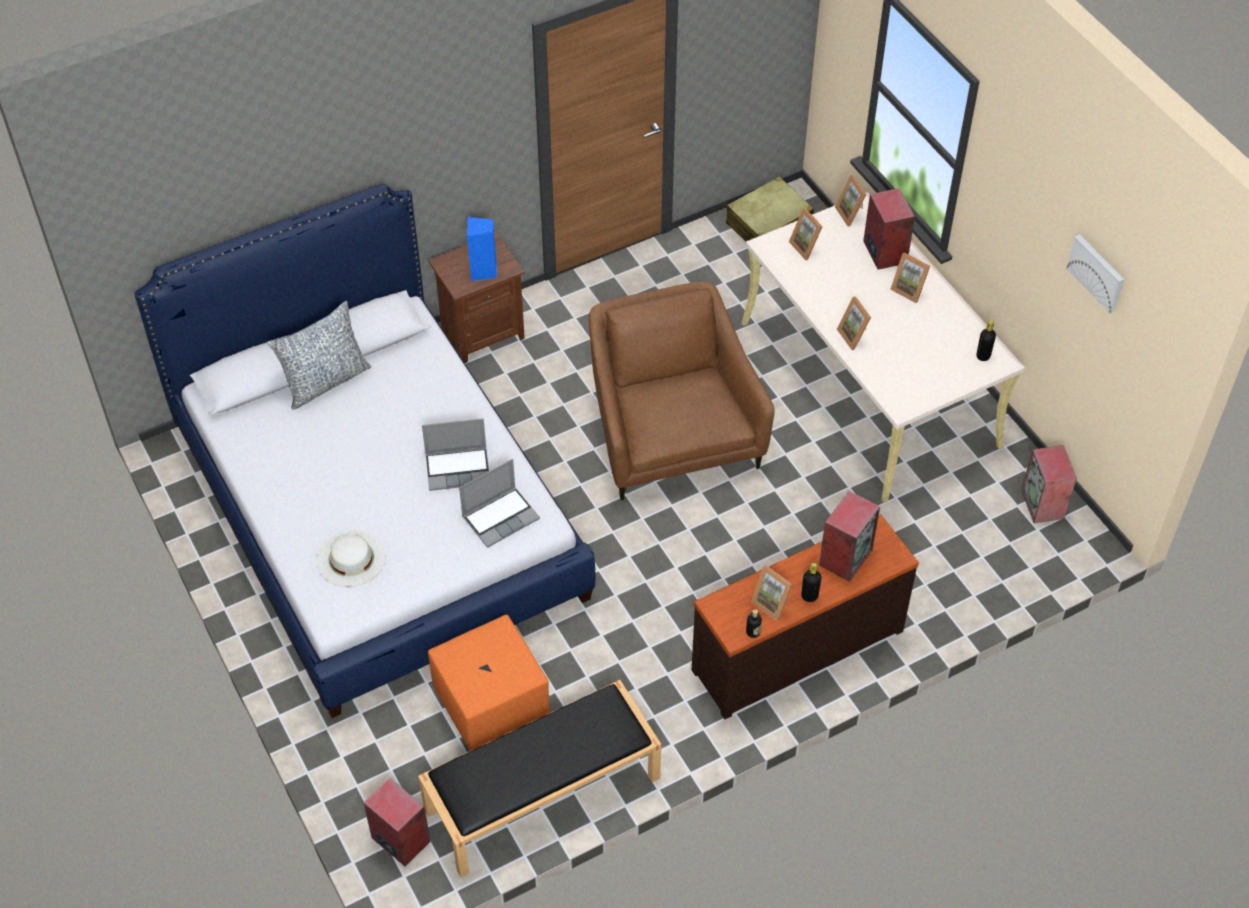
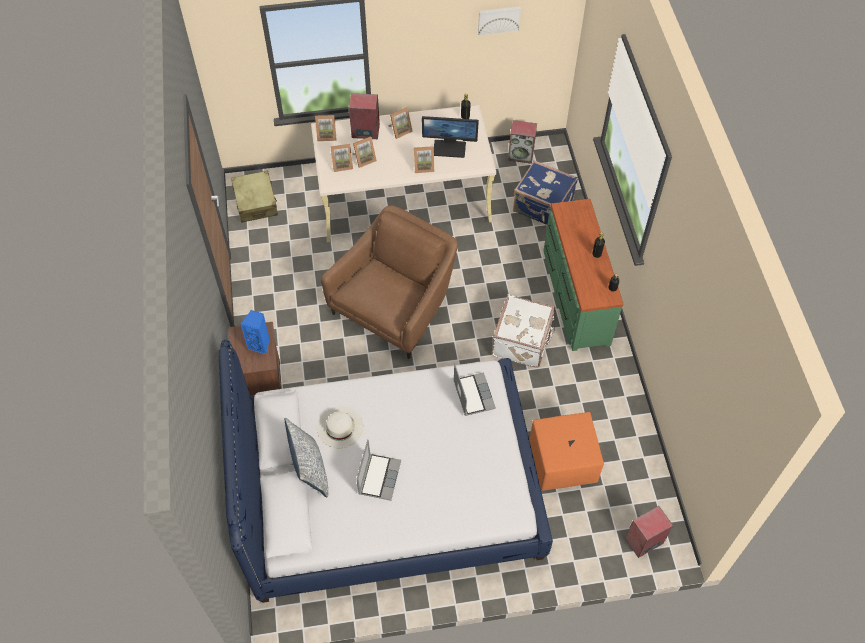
camera: 70 degrees left, 5 degrees up
(351, 558) = (474, 490): white hat -> white hat (340, 427)
(458, 469) = (423, 408): laptop -> laptop (379, 477)
(542, 795) = (634, 454): black bench -> none
(671, 433) = (395, 305): brown armchair -> brown armchair turned 120 degrees clockwise
(679, 602) = (523, 341): none -> white suitcase
(772, 602) = (595, 272): picture frame -> picture frame (364, 159)
(796, 648) = (575, 296): brown dresser -> green dresser
(845, 556) = (575, 229): speaker -> none
(908, 355) = (449, 148): none -> monitor
(951, 561) = (543, 207): none -> blue suitcase

